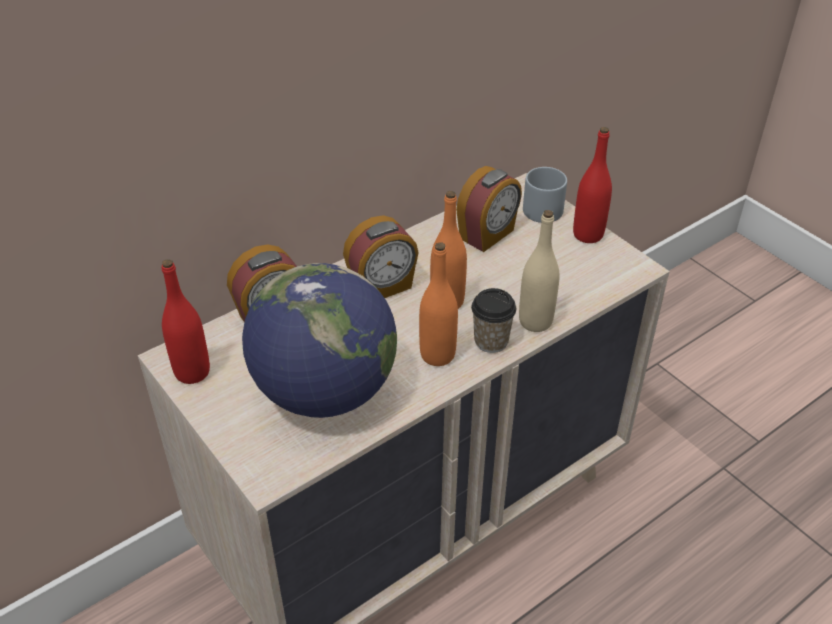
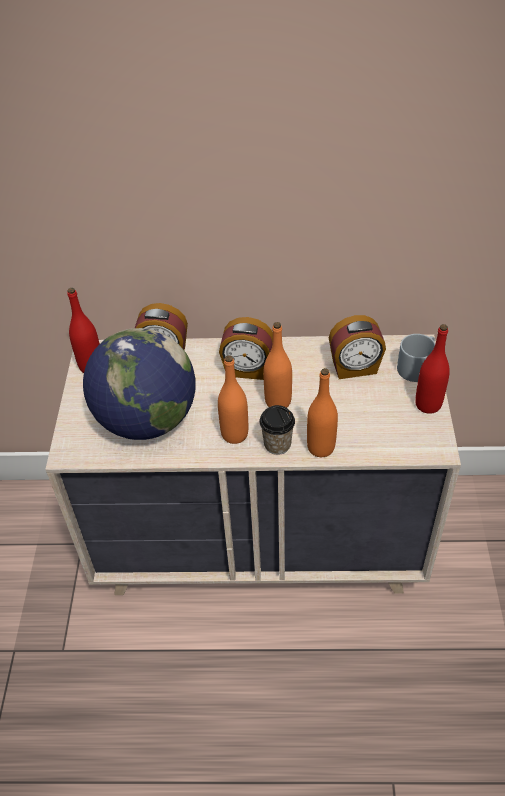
camera: 40 degrees right, 5 degrees up
(535, 321) = (321, 447): beige bottle -> orange bottle

